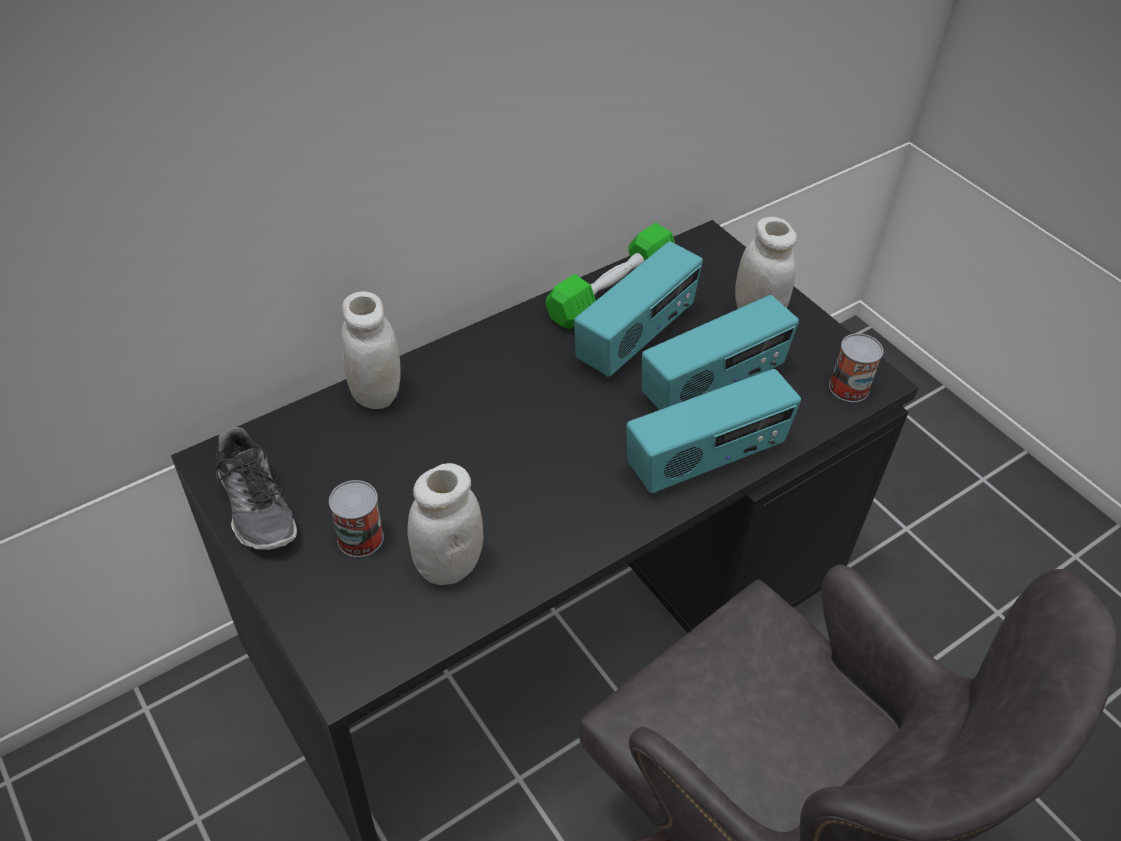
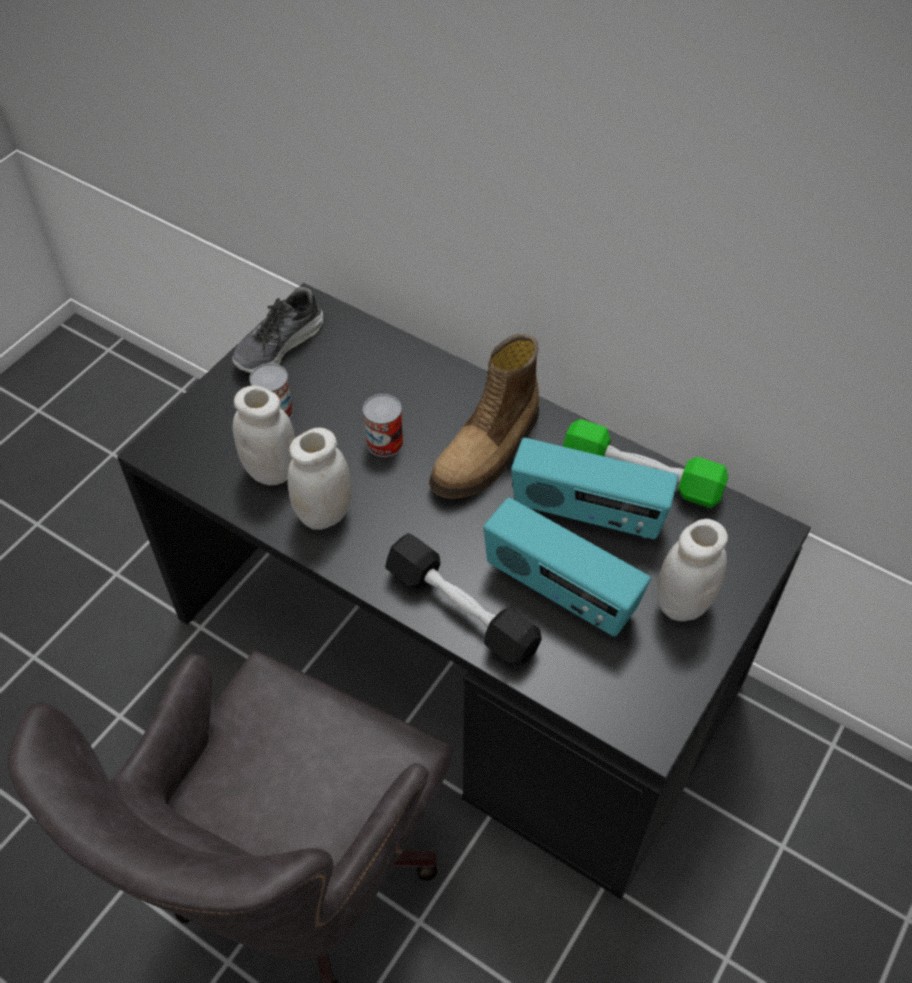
camera: 70 degrees right, 5 degrees up
(376, 393) = (420, 364): white jar -> white jar (324, 514)
(526, 380) = (488, 452): none -> boot
(706, 461) = (461, 610): radio -> black dumbbell
(849, 387) = (625, 709): can -> can (384, 442)

